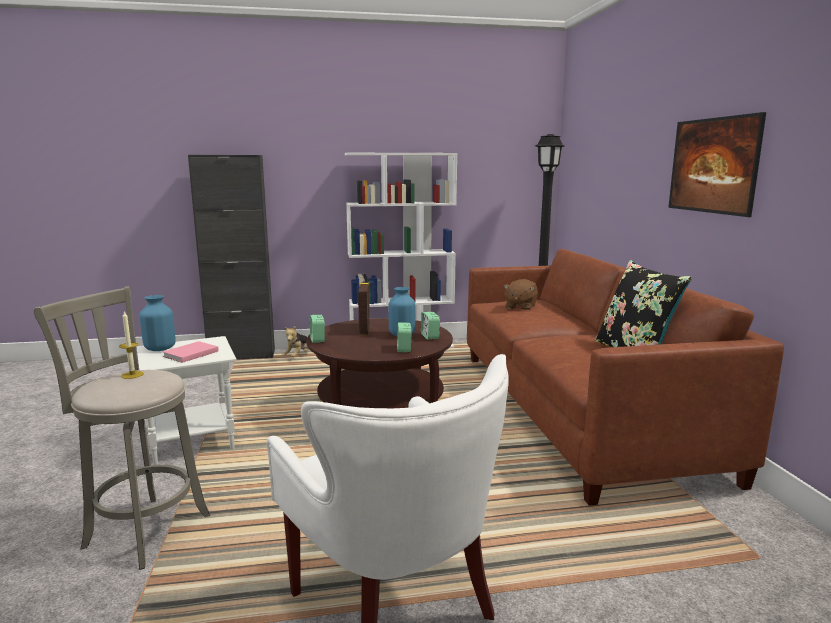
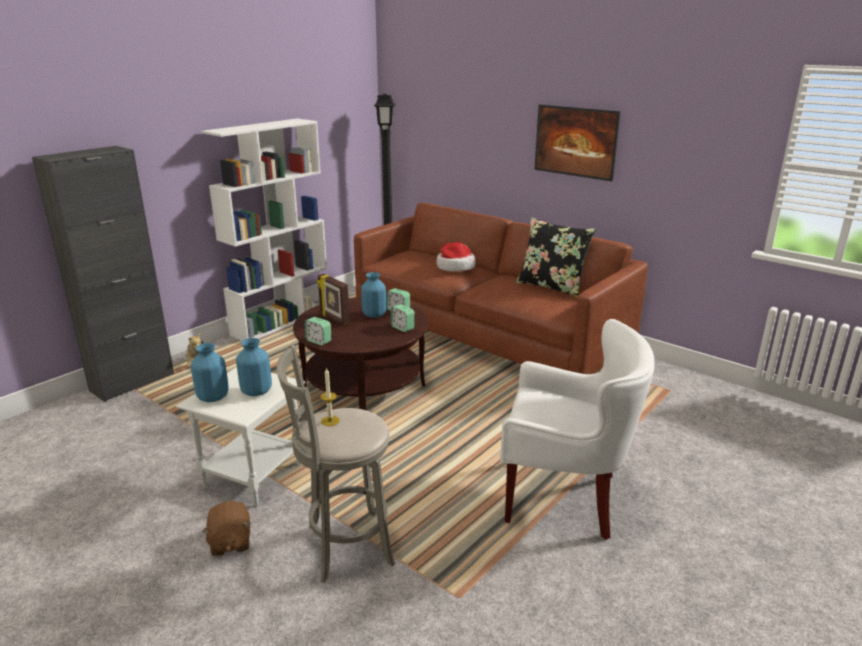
camera: 40 degrees left, 10 degrees up
(189, 354) = (256, 392): pink book -> blue vase
(520, 307) = (419, 263): brown plush toy -> brown plush toy (230, 542)
(548, 315) = (455, 267): none -> hat

